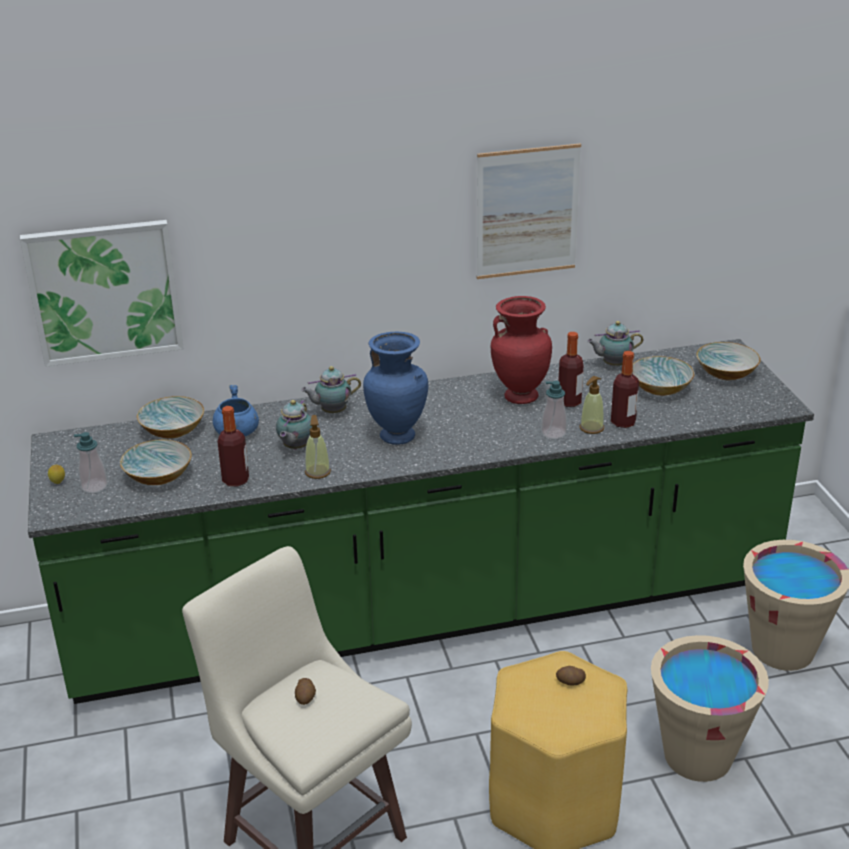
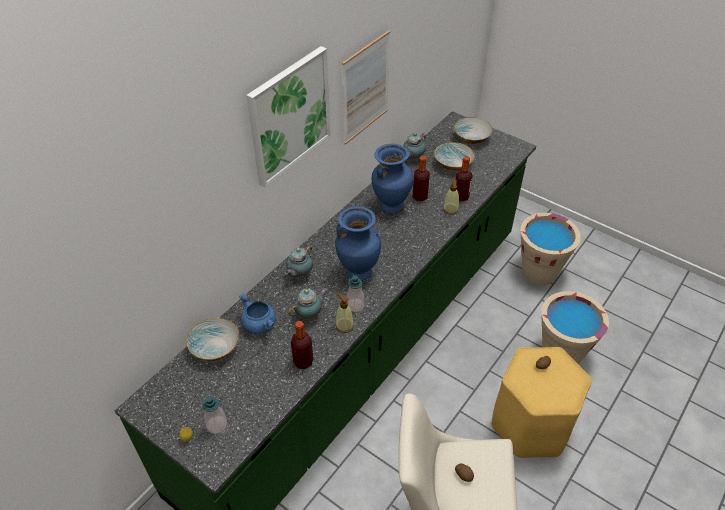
camera: 40 degrees left, 15 degrees up
(104, 292) = (141, 283): picture -> picture (289, 116)
(159, 476) = (250, 389): bowl -> none
(295, 448) = (310, 315): teapot -> teapot turned 105 degrees counterclockwise
(520, 396) = (391, 206): red vase -> blue vase
(553, 433) = (436, 223): soap dispenser -> soap dispenser (355, 305)

